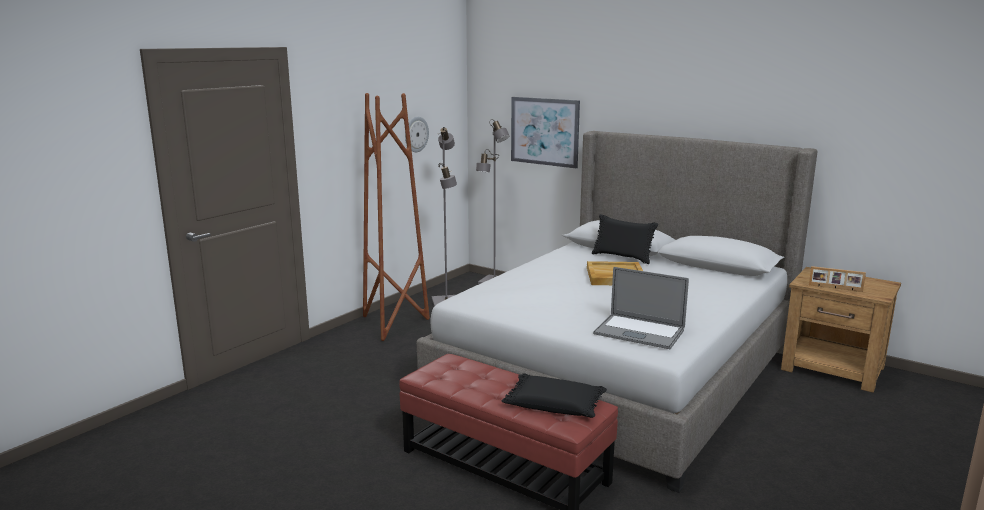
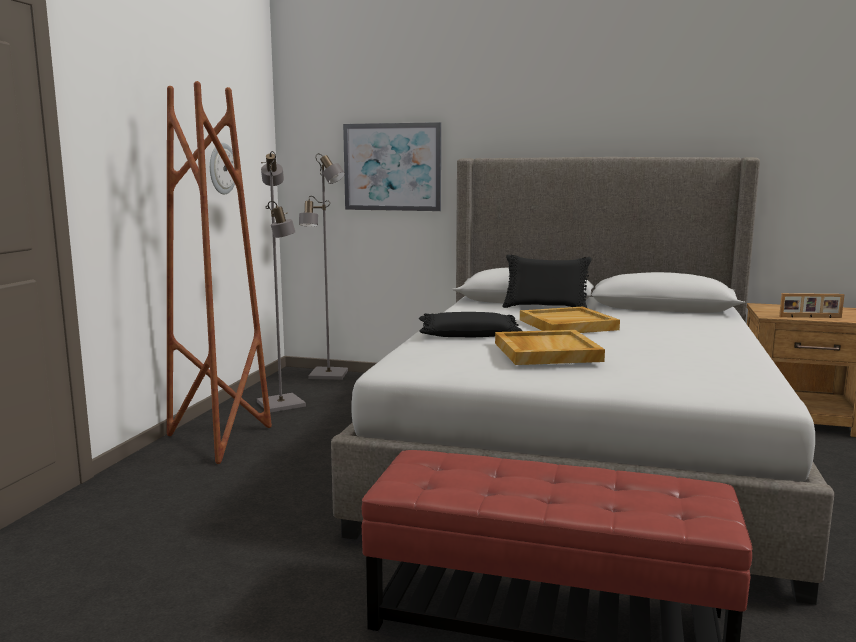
camera: 20 degrees left, 5 degrees down
(554, 402) = (646, 493): black pillow -> black pillow (468, 333)
(564, 300) = (545, 352): none -> beige tray
(639, 332) = (693, 376): laptop -> none

